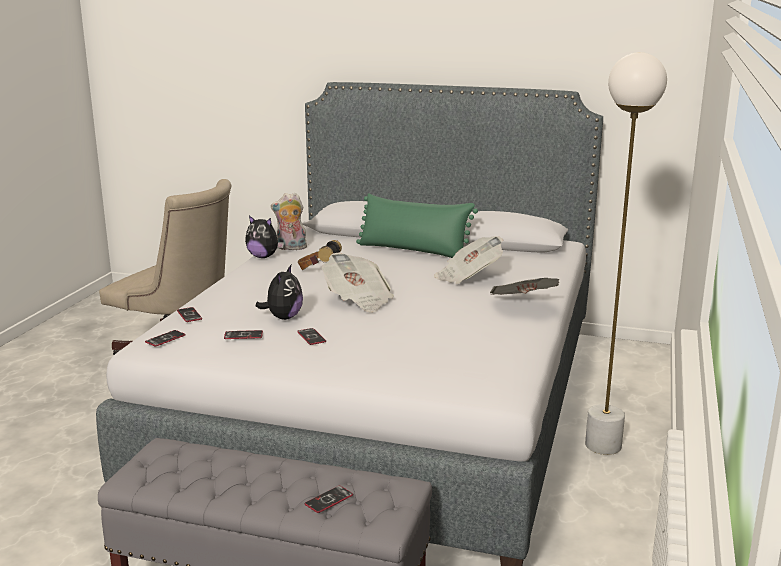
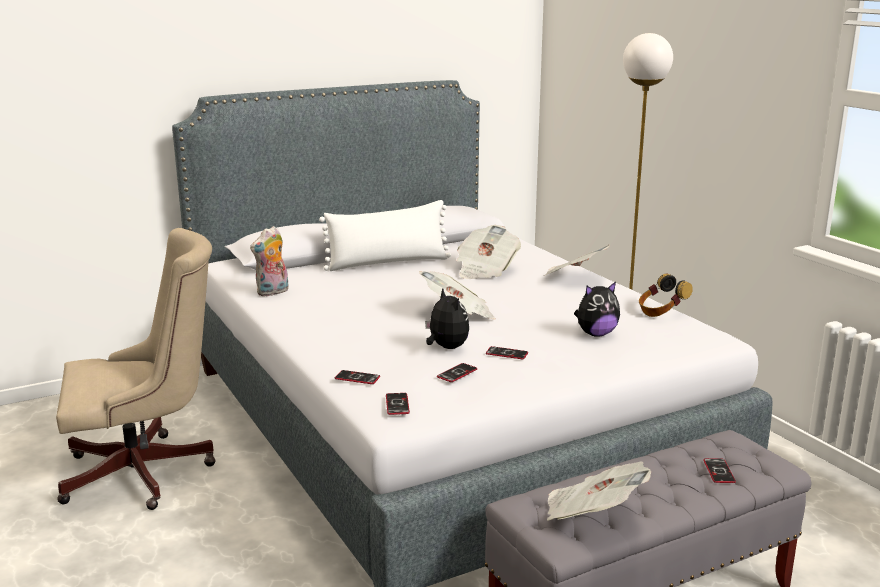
camera: 45 degrees left, 0 degrees up
(181, 475) = (592, 514): none -> newspaper
(263, 257) = (268, 307): plush toy -> plush toy (596, 334)
(318, 270) = (356, 302): headphones -> headphones (661, 312)
(413, 251) = (388, 263): green pillow -> white pillow

